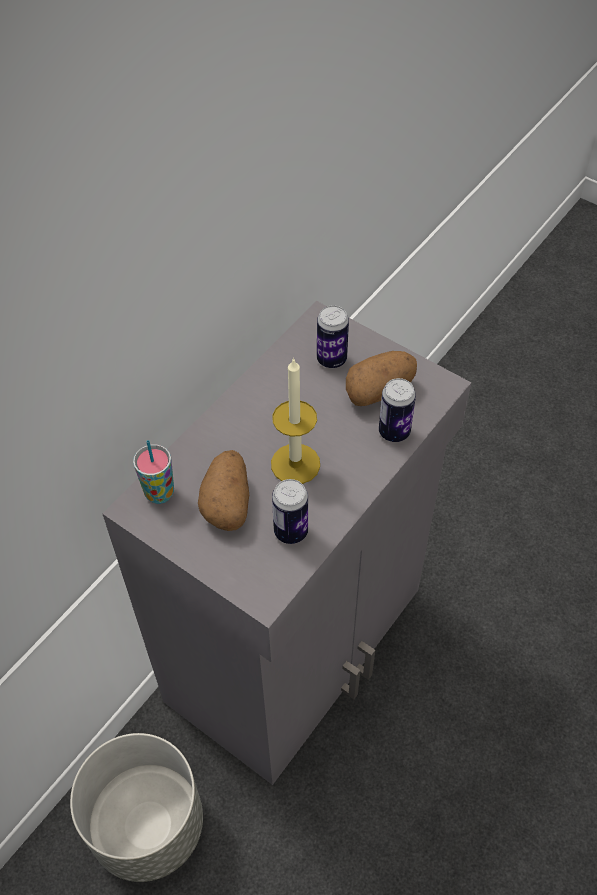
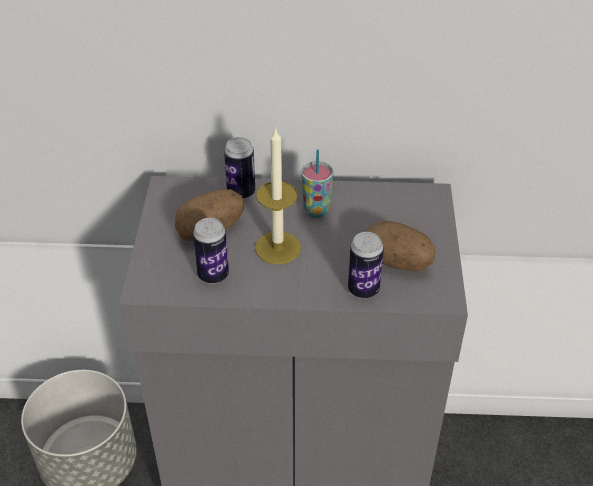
camera: 55 degrees right, 10 degrees down
(159, 493) = (190, 192): cup -> cup (316, 210)
(331, 359) = (399, 219): can -> can (241, 192)

